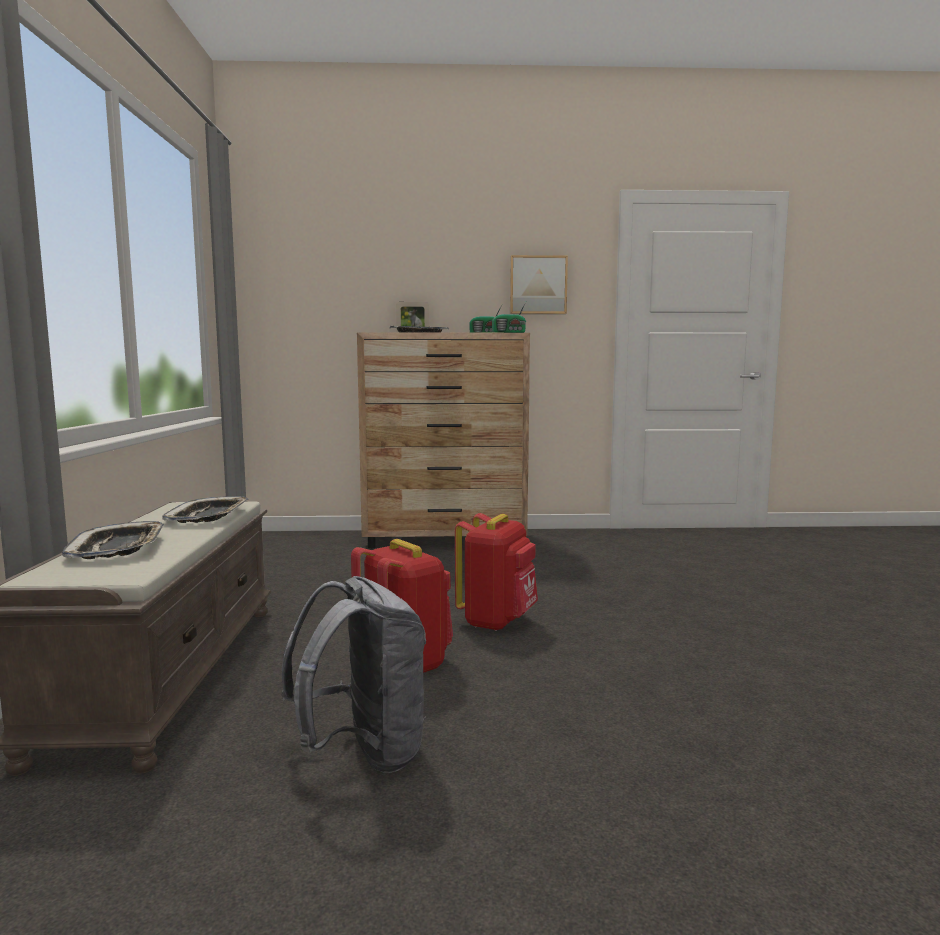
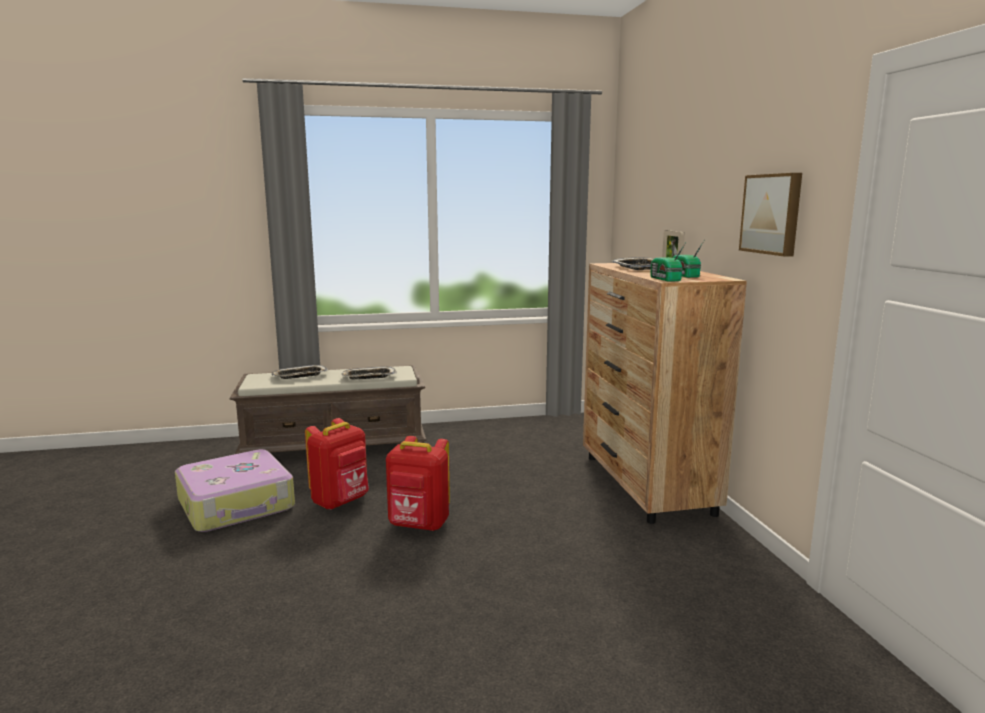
camera: 80 degrees right, 5 degrees up
(363, 753) = (237, 504): grey backpack -> suitcase

